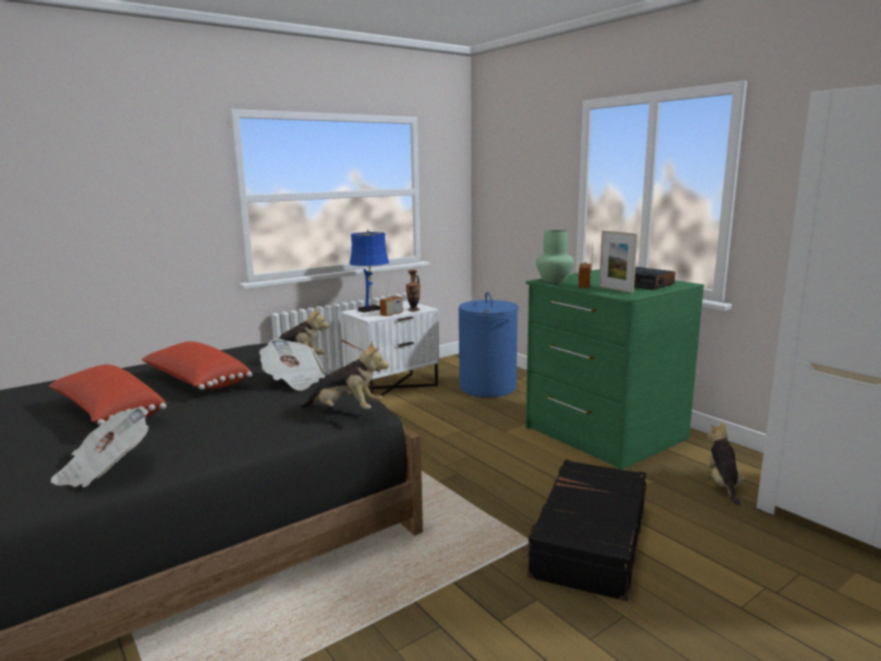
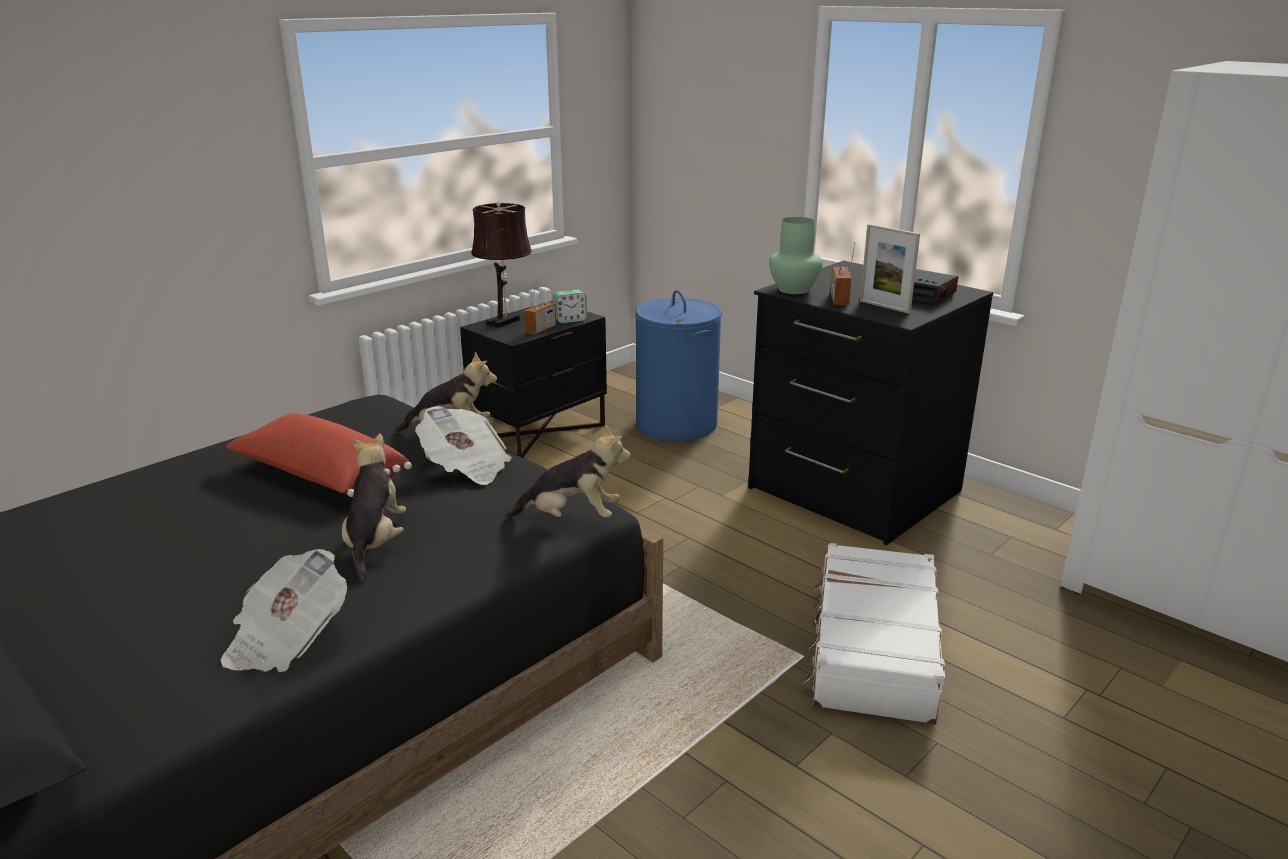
camera: 10 degrees left, 10 degrees up
(108, 412) = (224, 542): red pillow -> none
(371, 309) = (505, 321): blue table lamp -> brown table lamp
(392, 387) = (539, 431): white nightstand -> black nightstand
(413, 310) = (570, 320): vase -> alarm clock
(588, 540) = (872, 648): black suitcase -> white suitcase
(603, 433) = (852, 490): green dresser -> black dresser
(723, 485) = (1015, 556): plush toy -> plush toy (375, 543)

